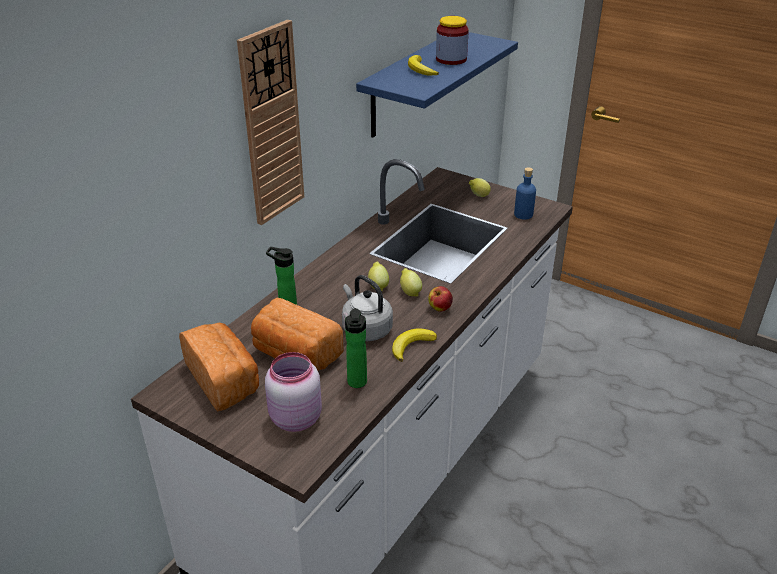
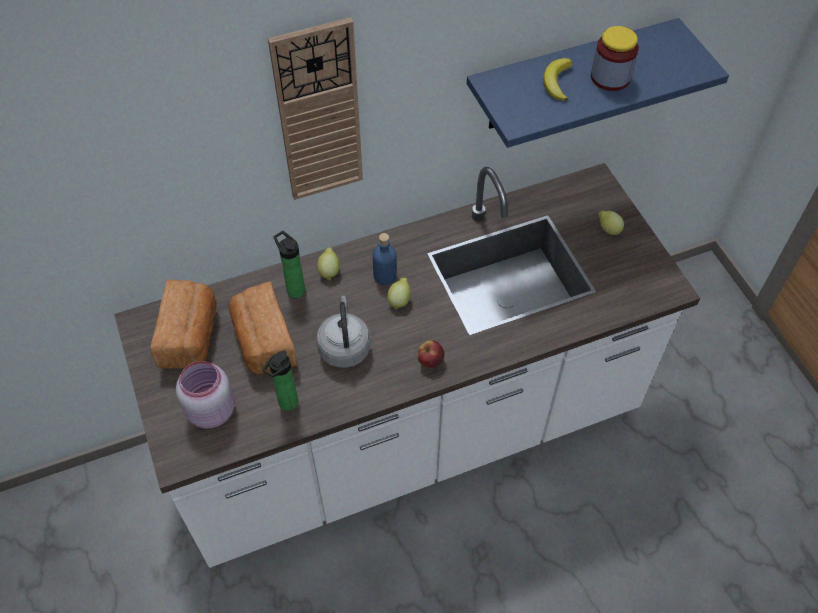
camera: 35 degrees right, 20 degrees up
(410, 292) = (421, 325): lemon -> lemon (329, 271)
(411, 346) = (366, 390): banana -> none
(523, 214) = (631, 282): blue bottle -> blue bottle (385, 276)

